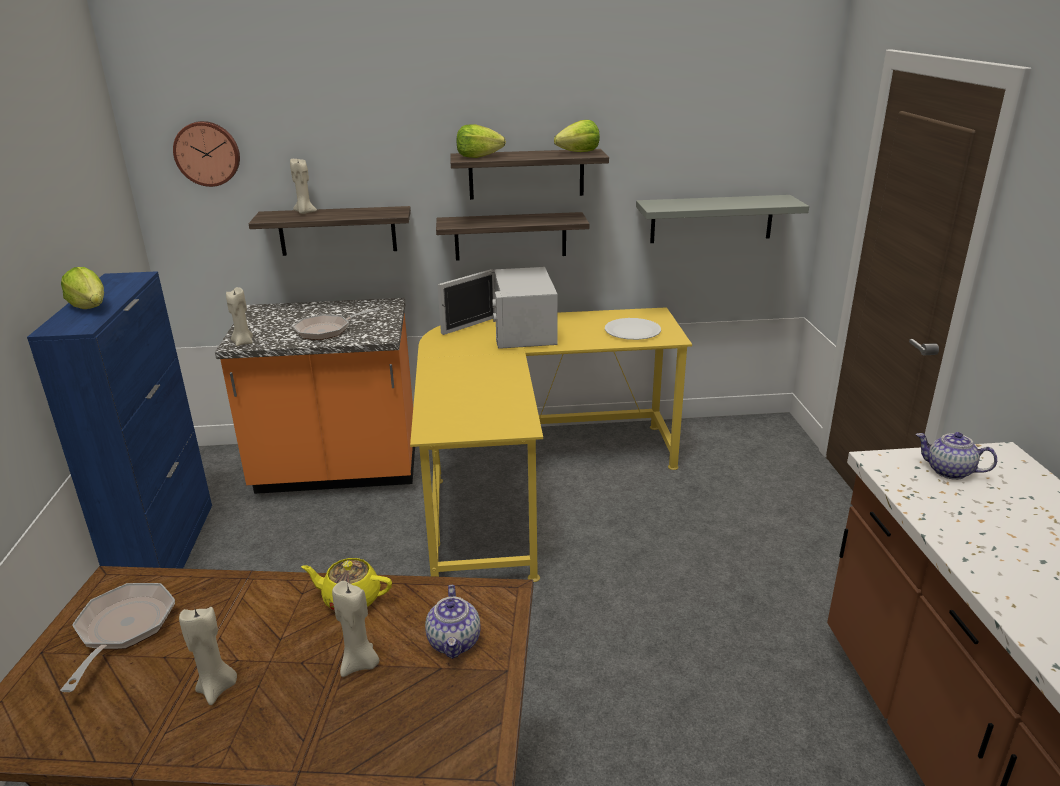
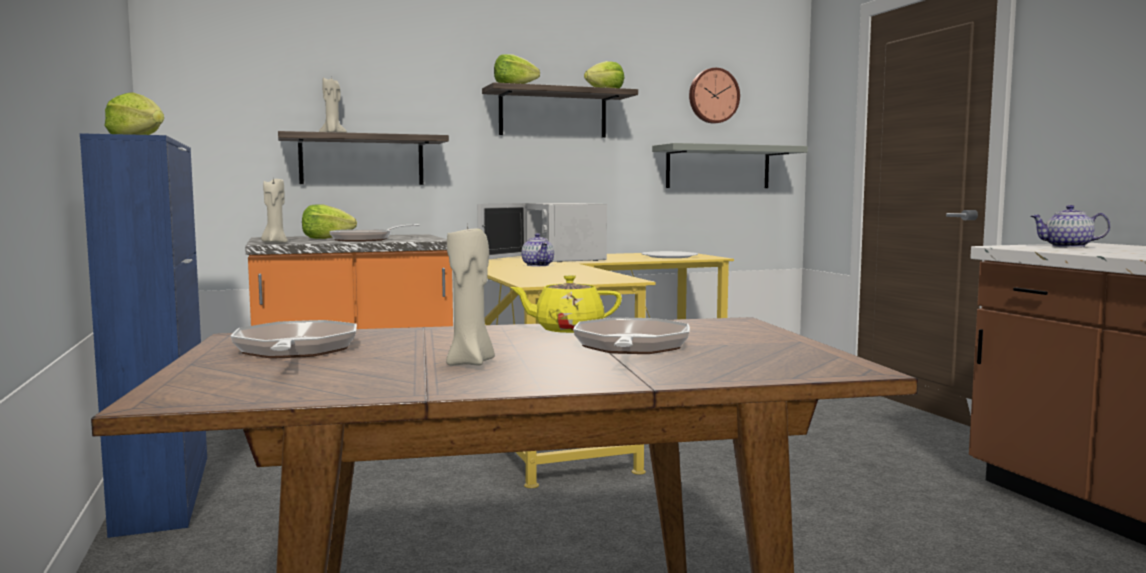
camera: 15 degrees left, 20 degrees down
(207, 153) = (230, 69): wall clock -> wall clock (713, 96)
(299, 319) = (326, 238): none -> lettuce
(360, 664) = (631, 347): beige candle -> frying pan
(455, 642) = (721, 336): teapot -> teapot (538, 265)
(510, 236) = (537, 175): shelf -> none

